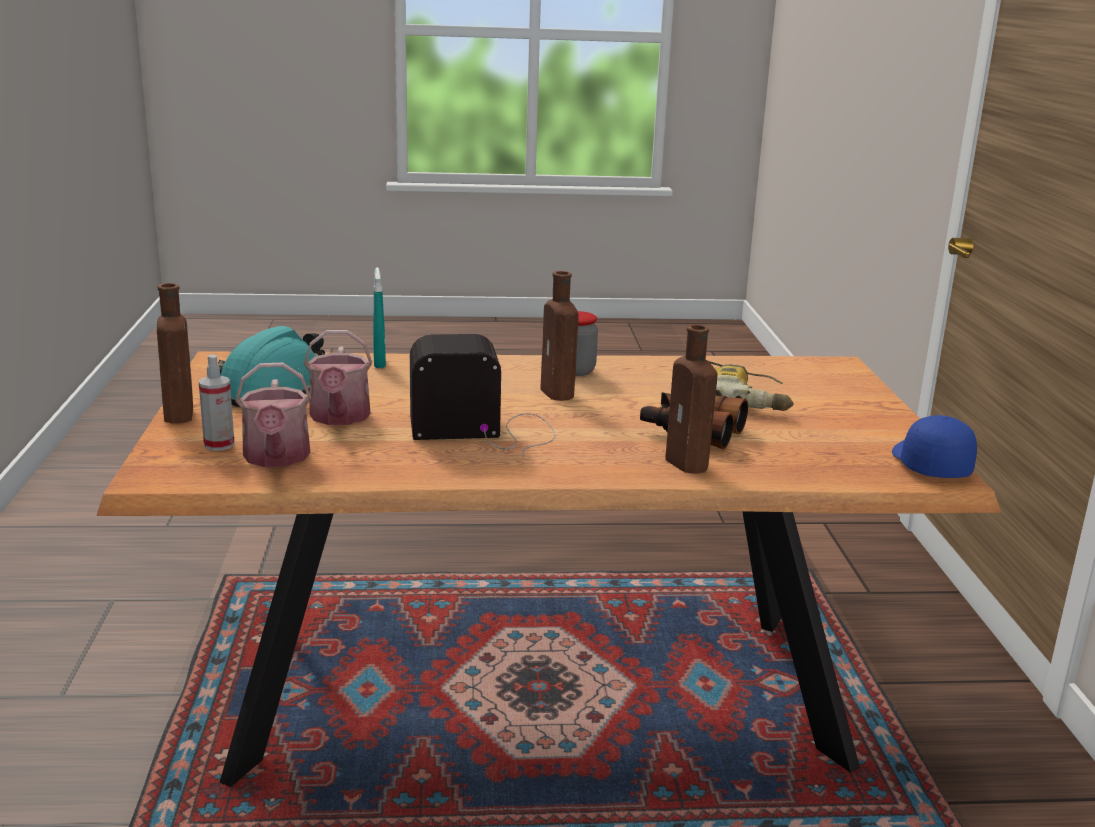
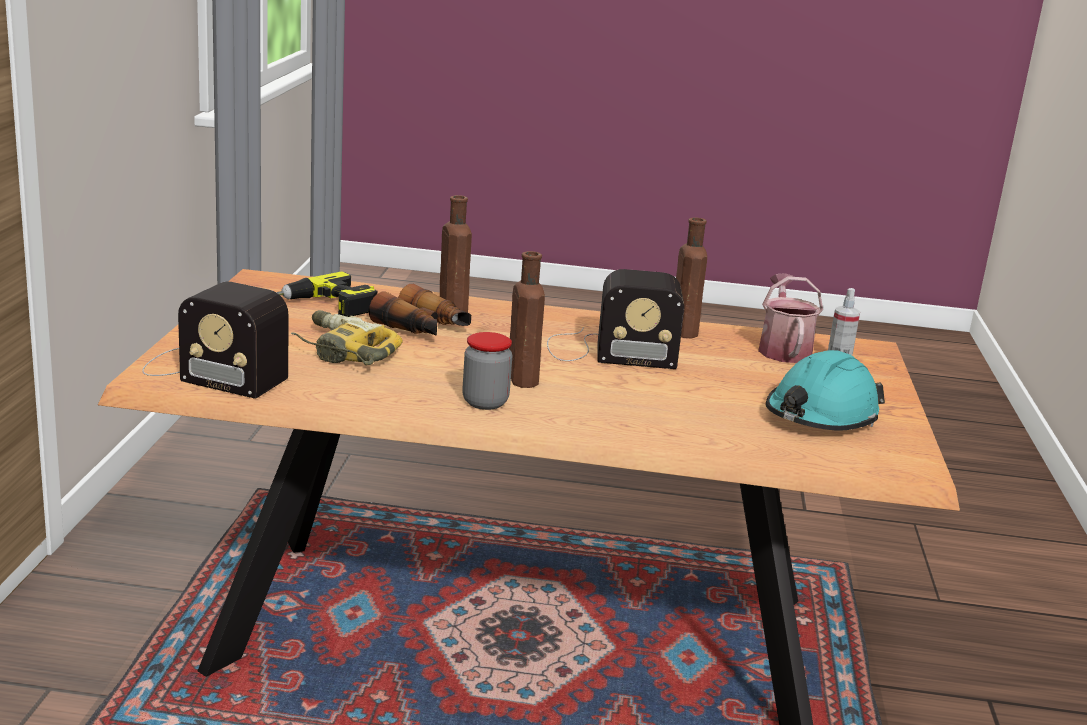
camera: 170 degrees left, 0 degrees up
(179, 416) = (896, 396): brown bottle -> brown bottle (683, 330)
(339, 418) = (743, 377): watering can -> none
(379, 363) = (717, 440): turquoise spray bottle -> none
(808, 371) = (210, 371): none -> radio
(823, 443) = (317, 308): none -> power drill
(928, 464) = (258, 285): blue cap -> none

